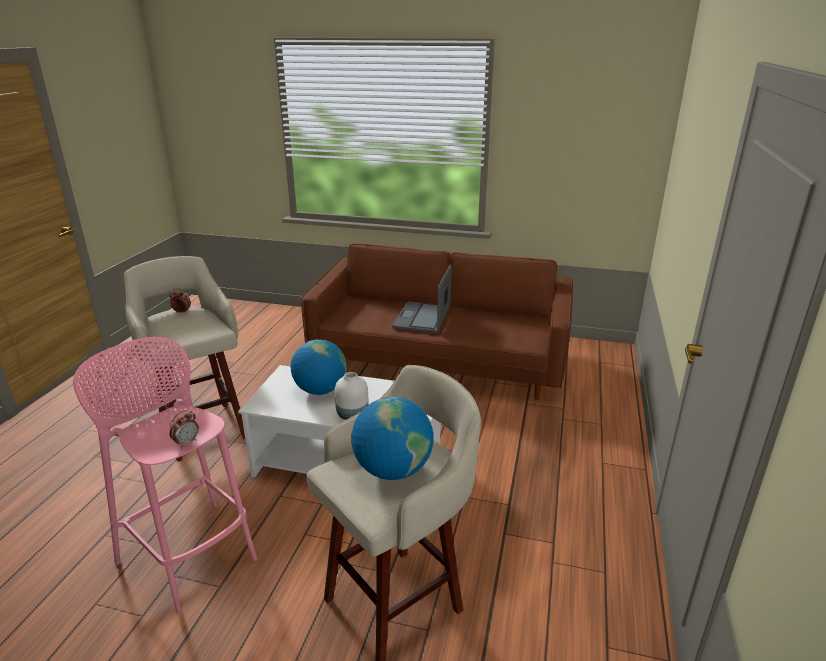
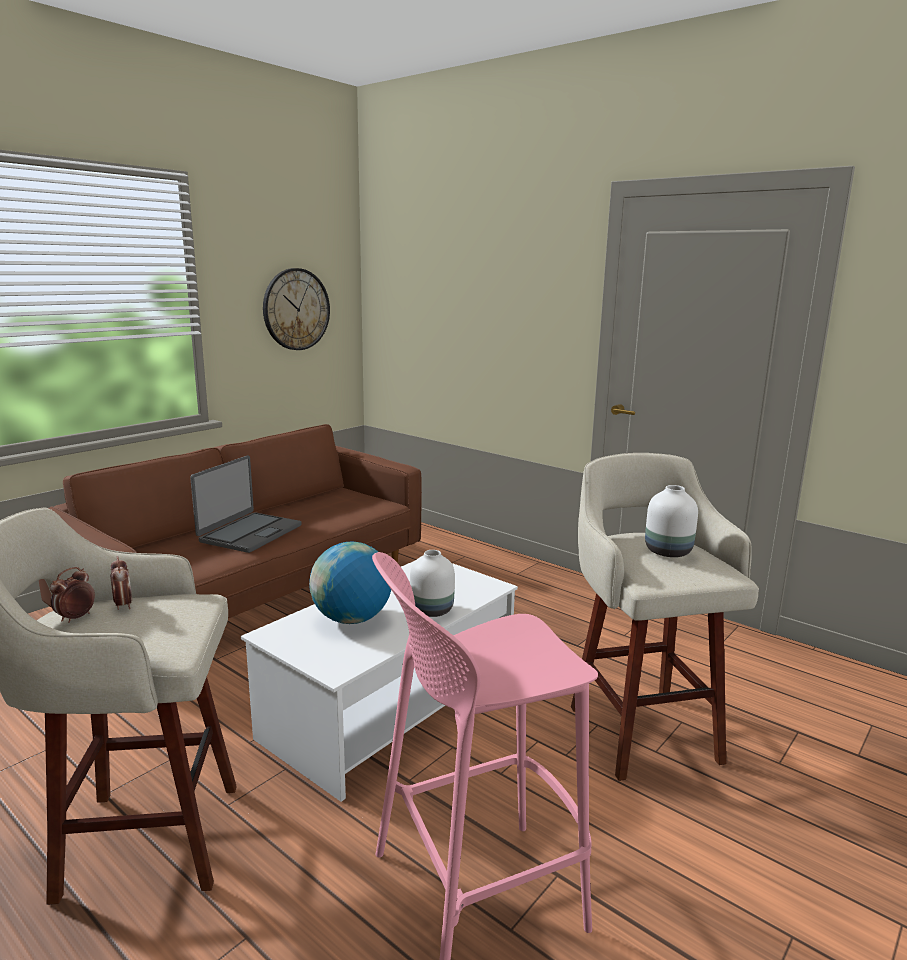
camera: 65 degrees left, 10 degrees down
(187, 443) = (551, 647): alarm clock -> alarm clock (123, 605)
(392, 470) = (667, 552): globe -> white vase
(423, 318) = (249, 533): laptop -> laptop turned 105 degrees counterclockwise
(584, 154) = (296, 309): none -> wall clock

